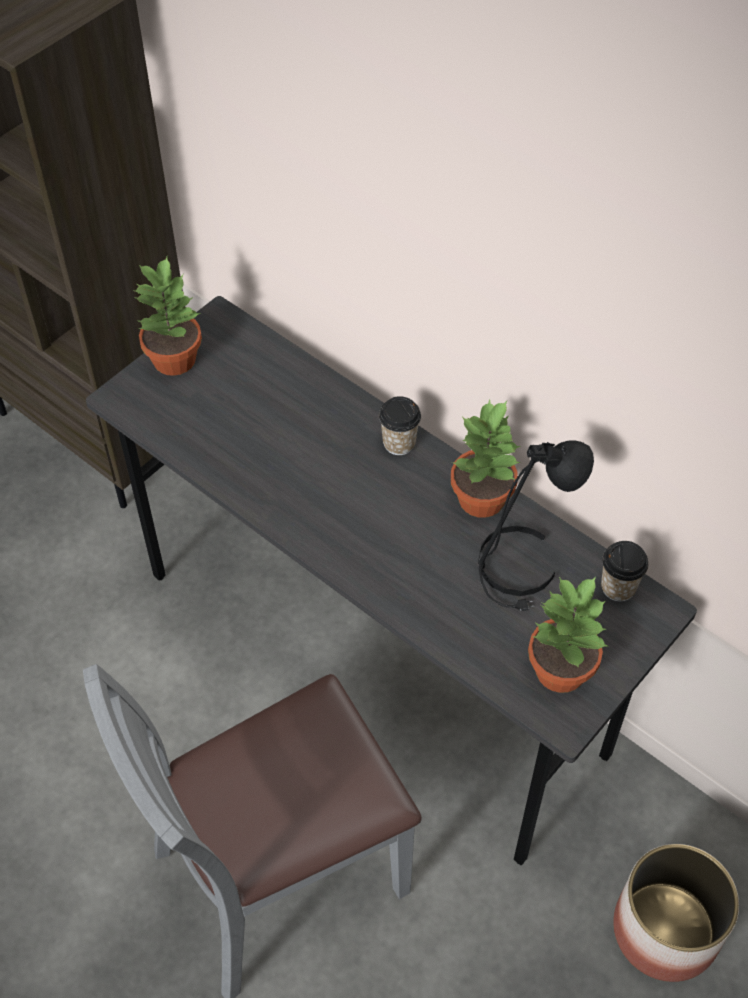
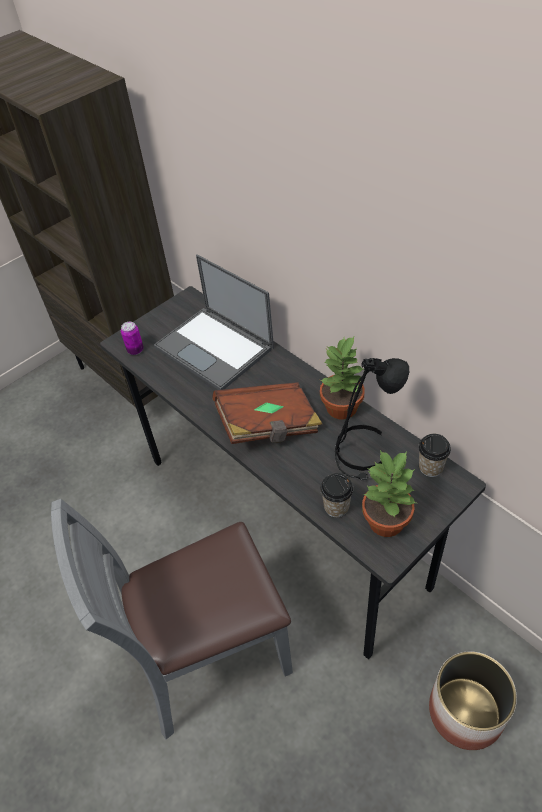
camera: 10 degrees right, 5 degrees down
(146, 411) = (135, 350): none -> can
(174, 358) = (157, 320): potted plant -> none
(275, 405) = (215, 348): none -> laptop
(375, 531) = (268, 426): none -> brown book
(399, 443) = (291, 372): cup -> cup (336, 507)

